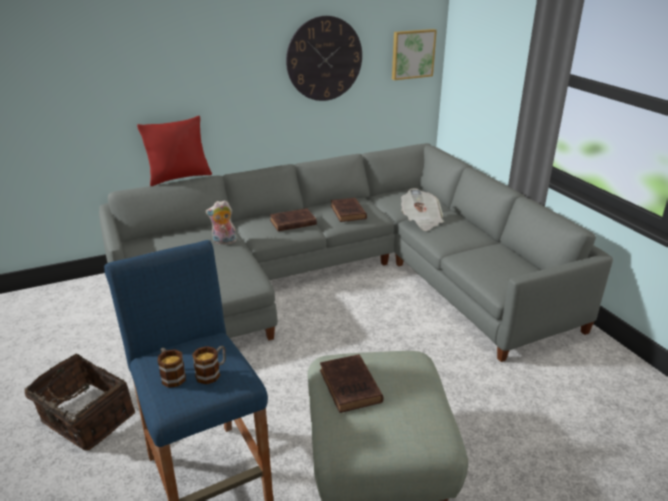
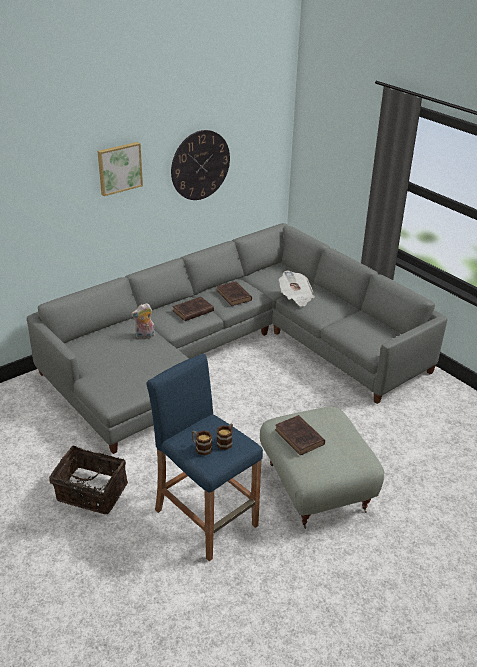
camera: 15 degrees left, 5 degrees up
(179, 177) = (92, 283): red pillow -> none
(412, 54) = (268, 149): picture -> picture (119, 168)

